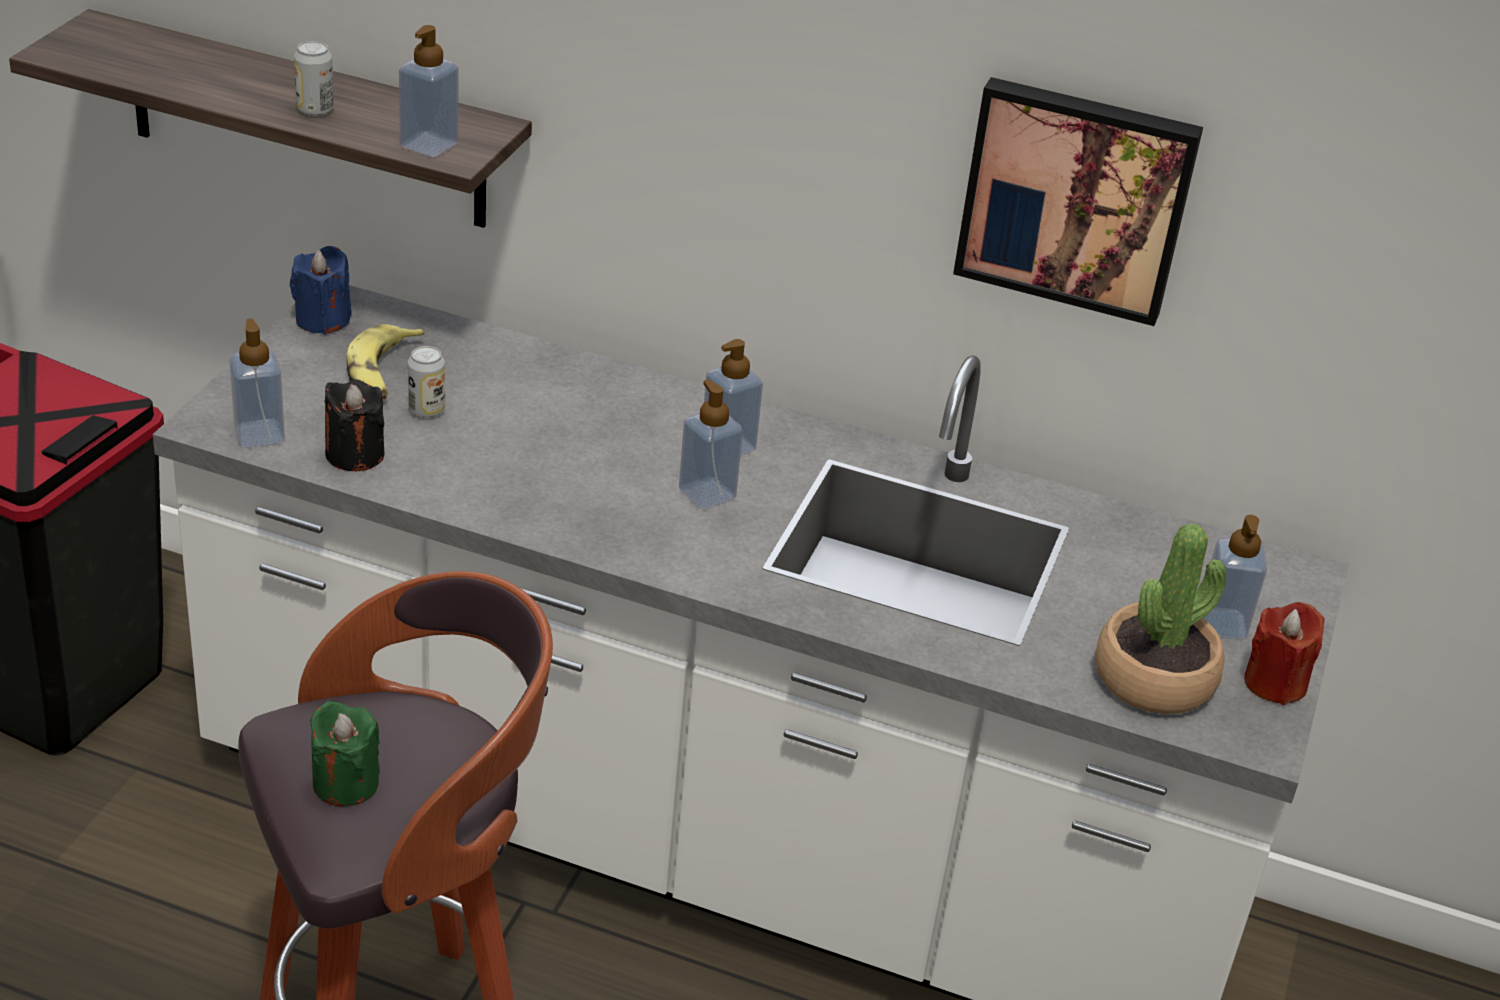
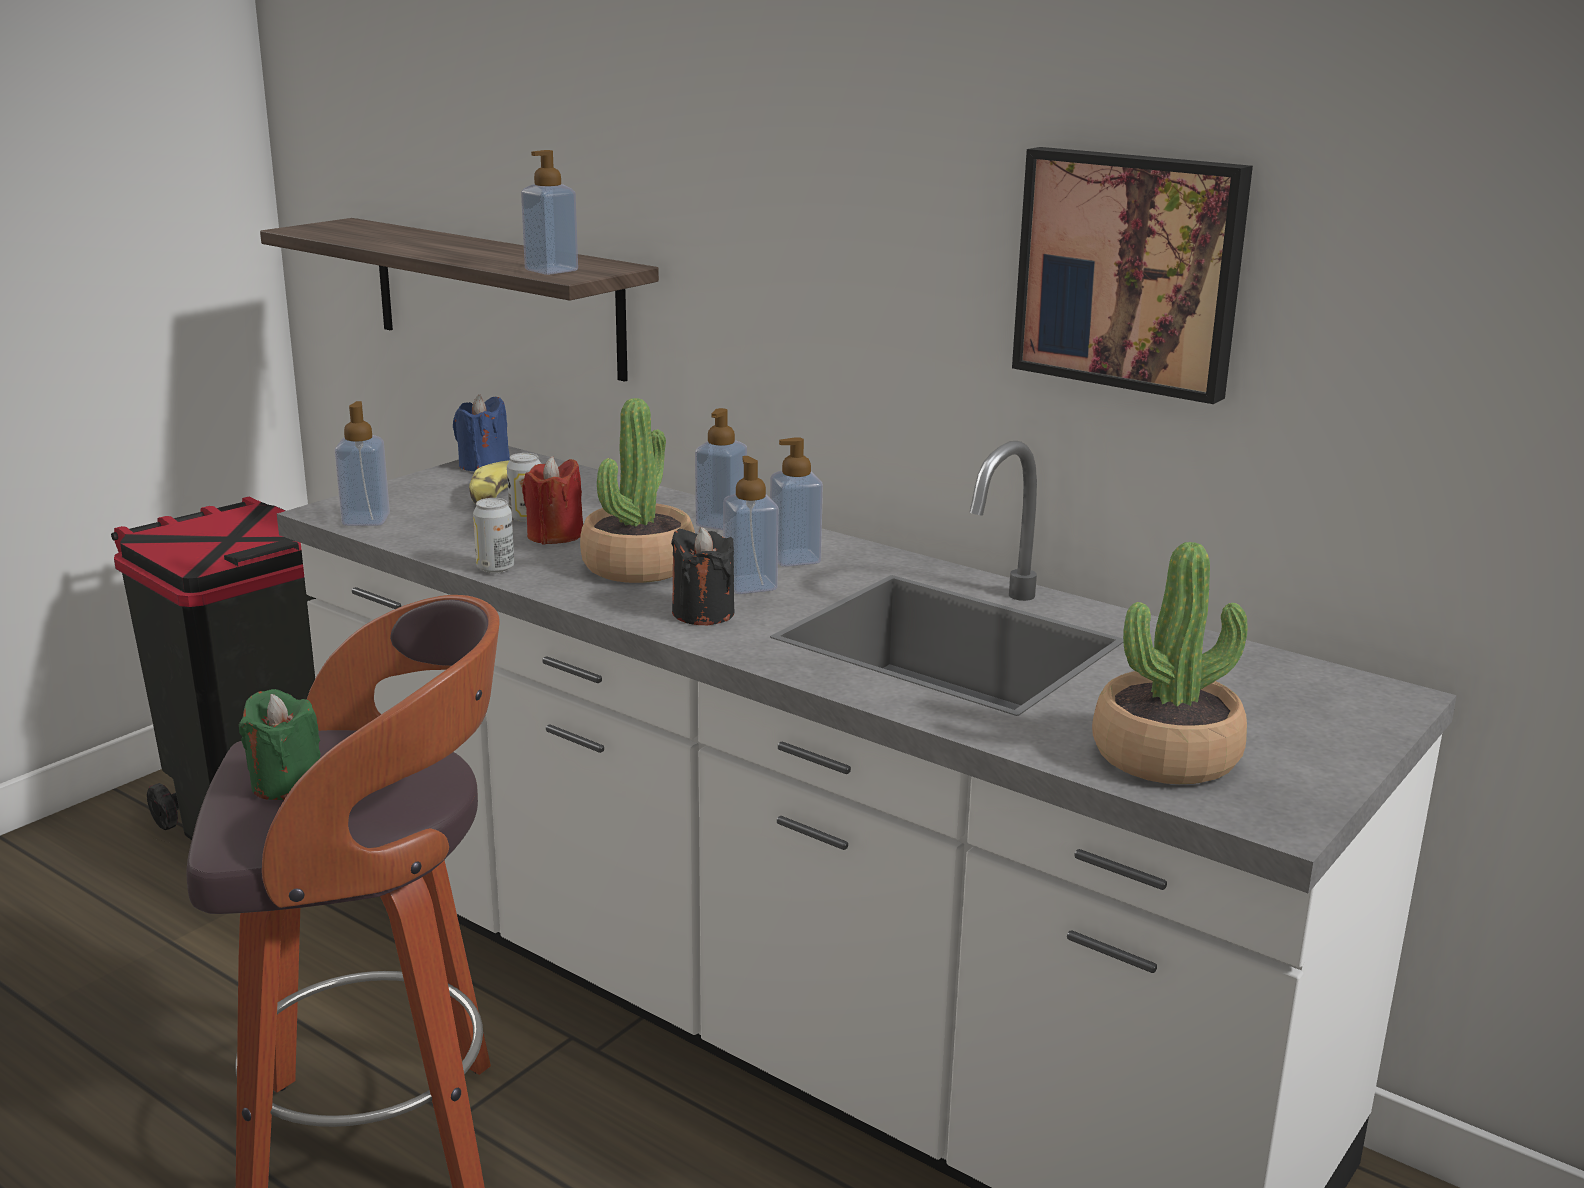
camera: 20 degrees right, 15 degrees down
(315, 110) = (474, 255): can -> can (495, 568)
(355, 454) = (438, 537): black candle -> black candle (703, 613)
(585, 477) = (638, 566): none -> potted plant
(1222, 624) = (1272, 723): soap dispenser -> soap dispenser (721, 523)
(1275, 683) = (1319, 775): red candle -> red candle (555, 536)

